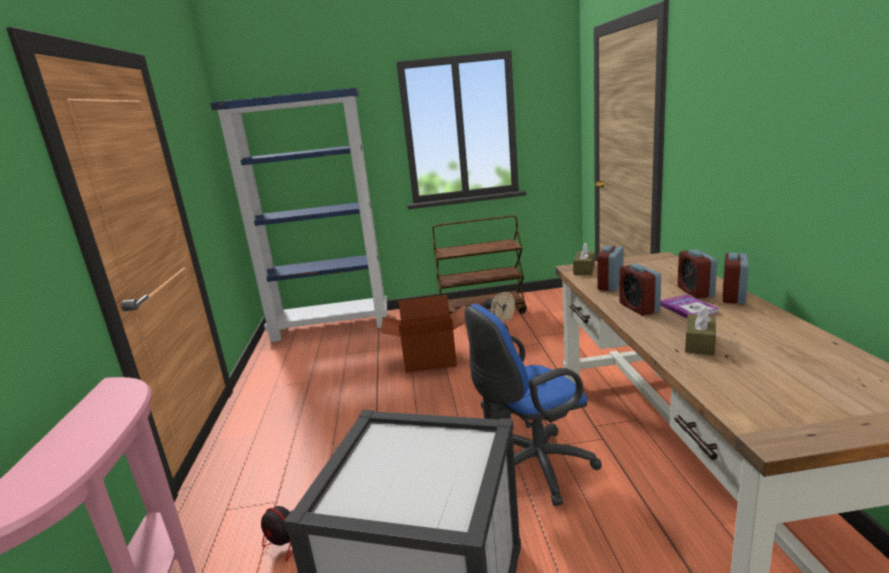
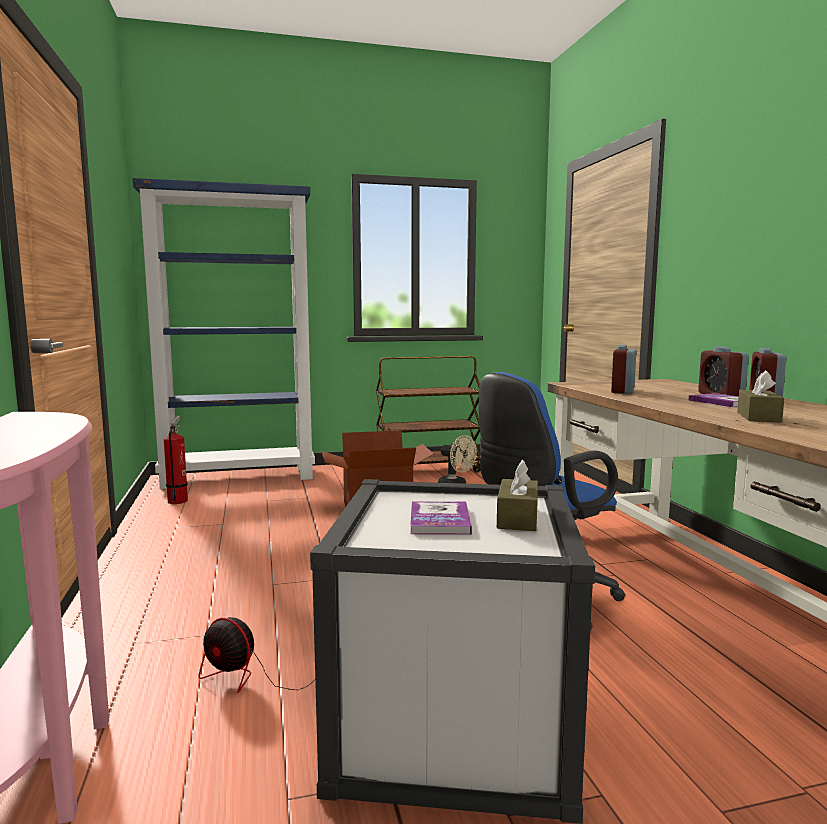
camera: 10 degrees left, 10 degrees down
(282, 355) = (178, 500): none -> fire extinguisher
(399, 468) = (439, 520): none -> book
(584, 269) = (583, 384): brown tissue box -> brown tissue box (517, 518)
(639, 308) = (669, 401): alarm clock -> none

